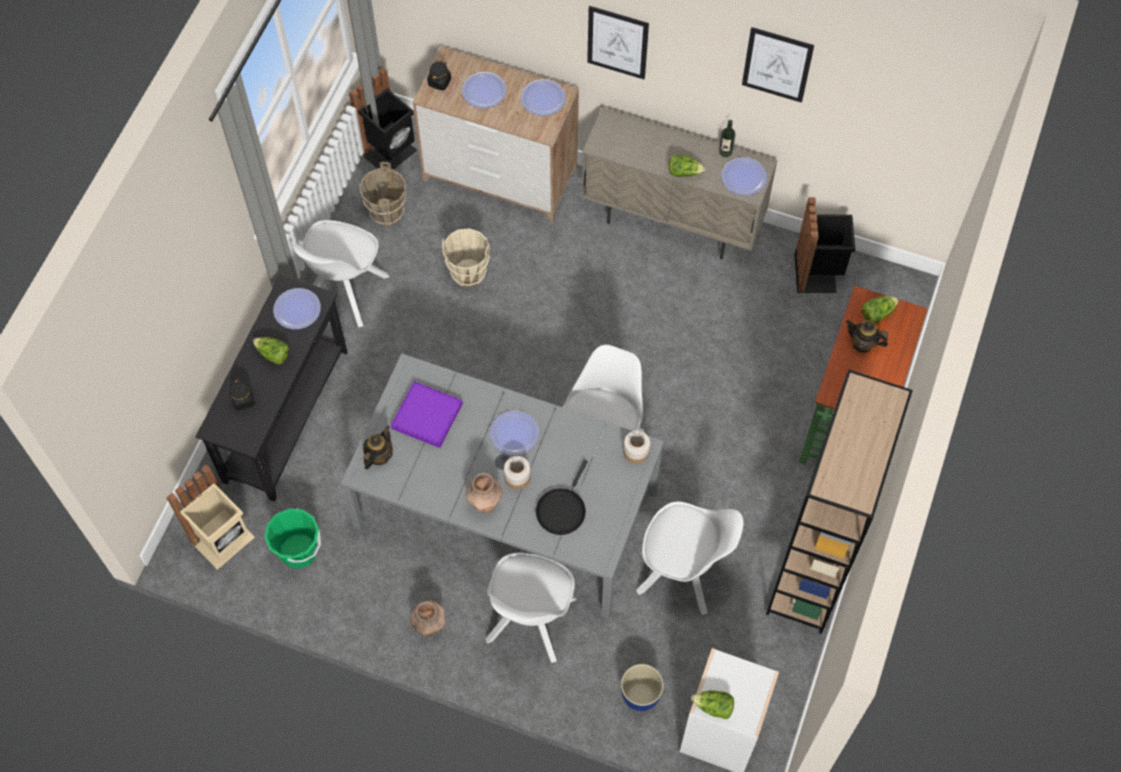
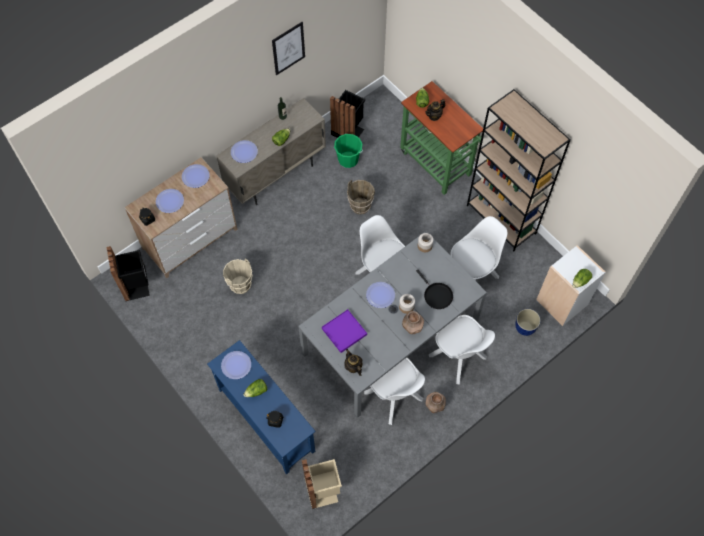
camera: 60 degrees left, 0 degrees up
(286, 415) = (266, 420): black console table -> blue console table
(298, 551) = (352, 452): green bucket -> green bucket (348, 159)
(344, 291) = (208, 352): white chair -> white chair (394, 397)
(386, 213) = (174, 306): brown bucket -> brown bucket (360, 206)
(617, 42) = (212, 113): picture -> none
(743, 177) = (303, 116): plate -> plate (244, 152)

